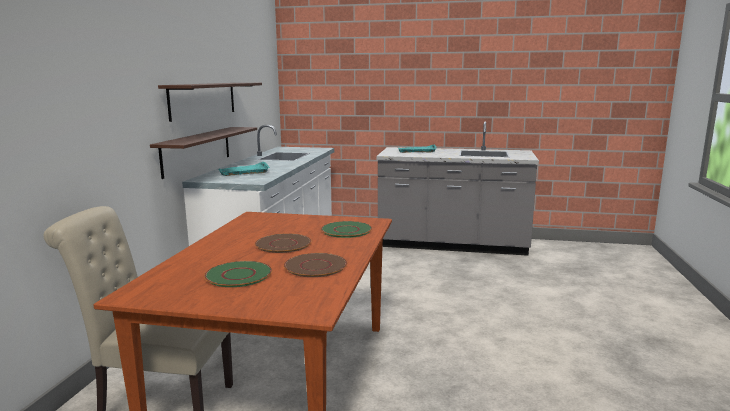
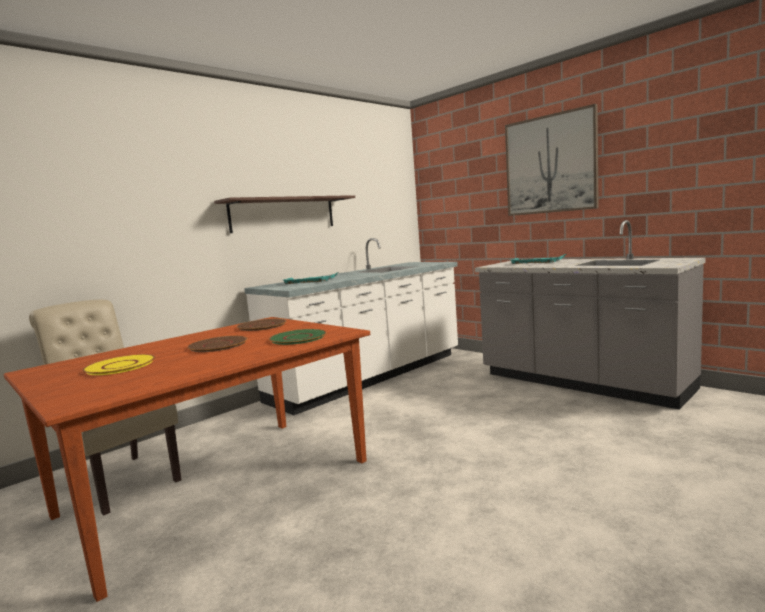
camera: 35 degrees right, 5 degrees down
(197, 150) = (272, 260): shelf -> none
(239, 275) = (120, 366): green plate -> yellow plate
(316, 266) = (184, 366): brown plate -> brown plate (262, 326)
(420, 70) = (550, 164): none -> picture

